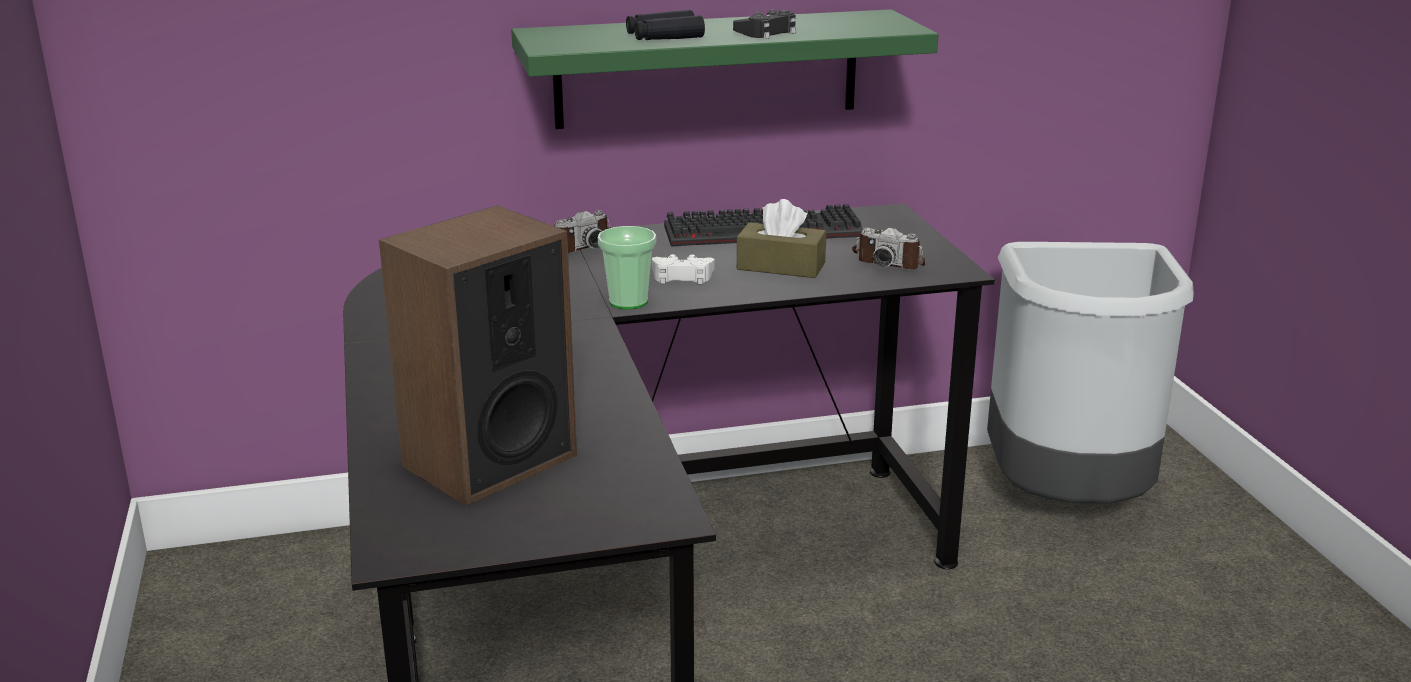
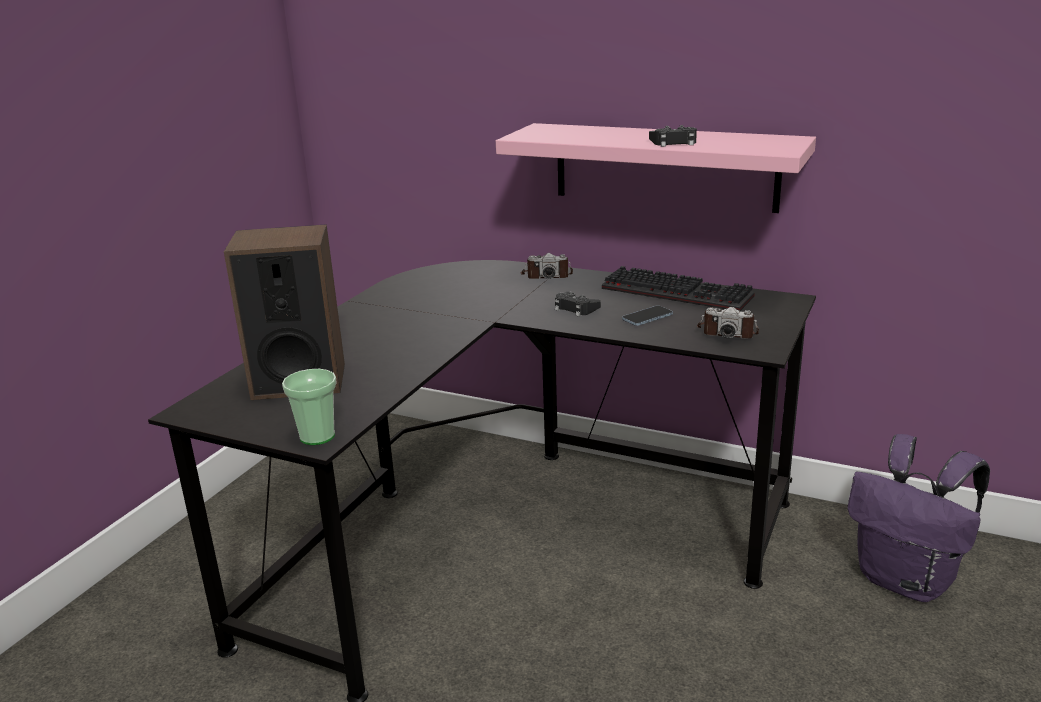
camera: 40 degrees right, 0 degrees up
(628, 302) = (518, 316): cup -> cup (317, 436)
(664, 36) = (603, 137): black binoculars -> none
(682, 276) = (575, 308): white game controller -> black game controller
(707, 69) = (664, 166): green shelf -> pink shelf
(781, 266) = (647, 317): brown tissue box -> phone
(889, 261) = (727, 332): camera -> camera turned 45 degrees counterclockwise
(1068, 503) = (907, 581): grey trash can -> purple backpack

